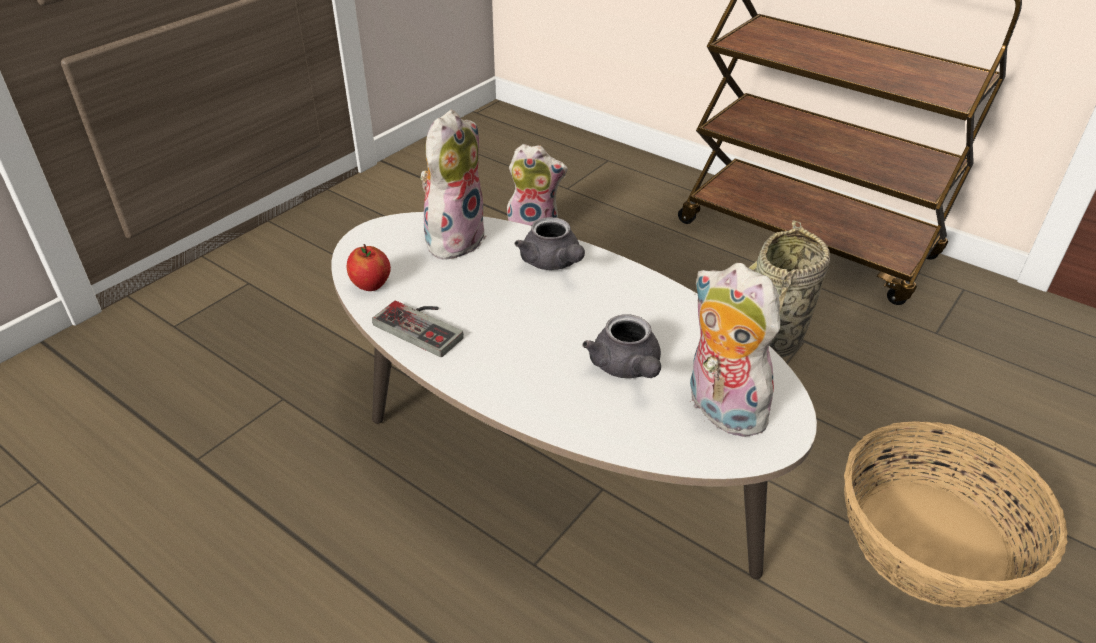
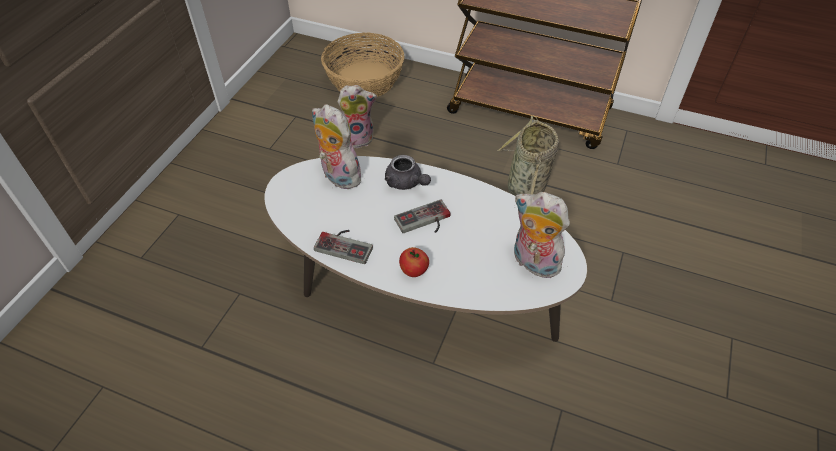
camera: 15 degrees left, 10 degrees up
(371, 285) = (300, 222): apple -> apple (414, 271)
(454, 238) = (338, 176): plush toy -> plush toy turned 60 degrees counterclockwise
(560, 318) = (425, 222): none -> game controller
(627, 368) = (474, 247): grey teapot -> none
(932, 543) = (641, 297): basket -> basket (365, 80)

